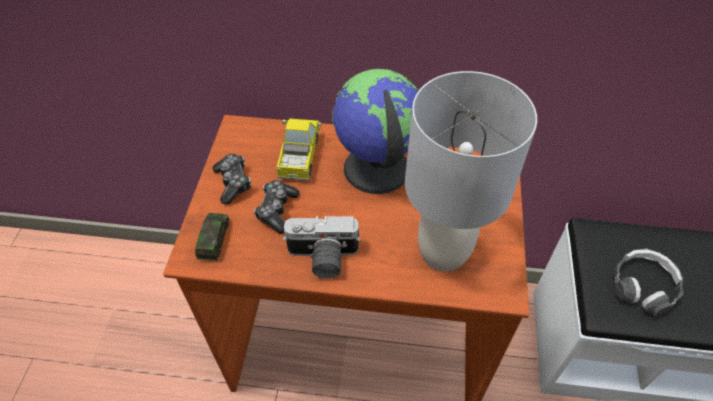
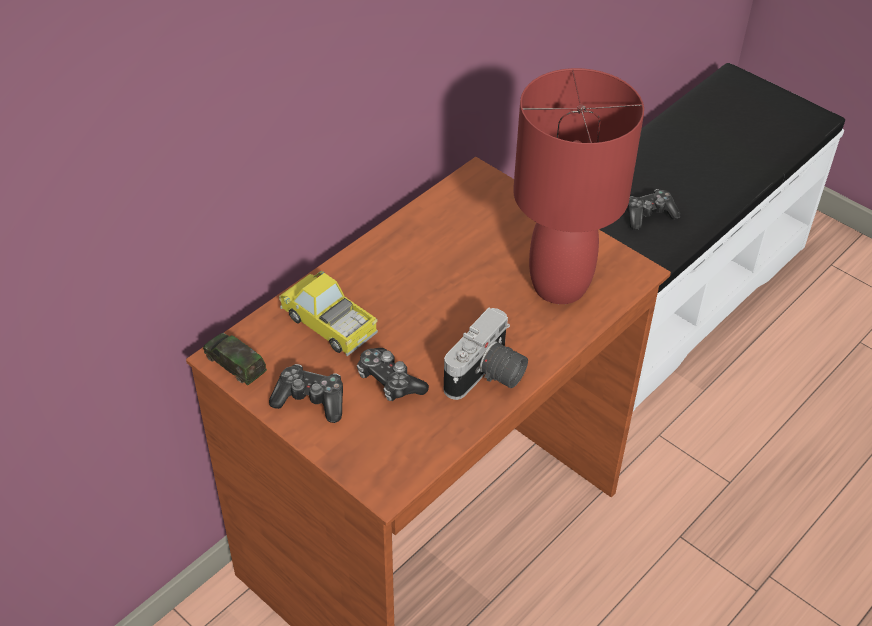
camera: 55 degrees left, 5 degrees down
(214, 240) = (381, 455): toy car -> toy car (235, 364)
(375, 168) = (409, 275): globe -> none
(442, 252) = (558, 286): grey table lamp -> red table lamp
(643, 286) = (649, 215): headphones -> game controller

